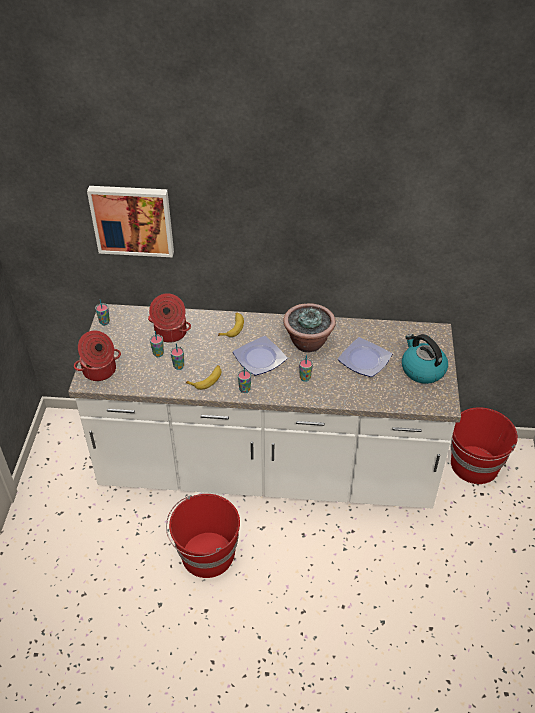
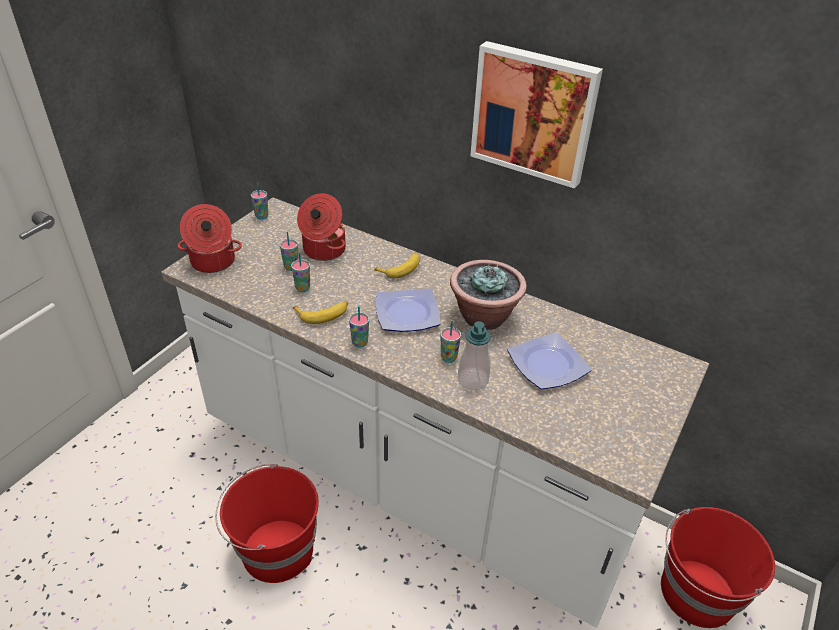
camera: 25 degrees right, 5 degrees down
(132, 219) = (314, 87): picture -> picture (534, 113)
(328, 386) = (473, 380): none -> soap dispenser
(422, 369) = (627, 408): kettle -> none

